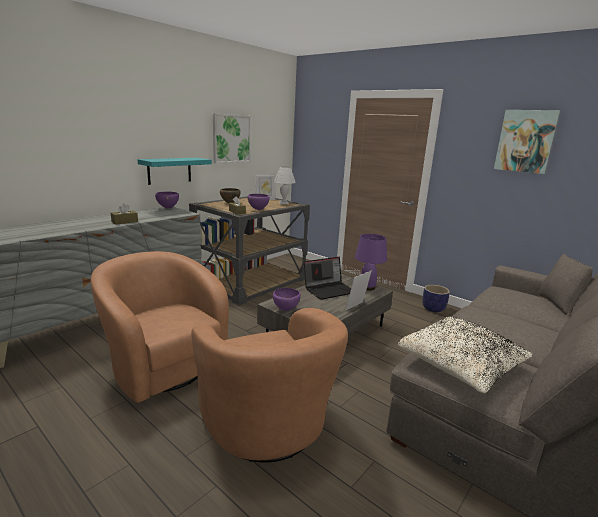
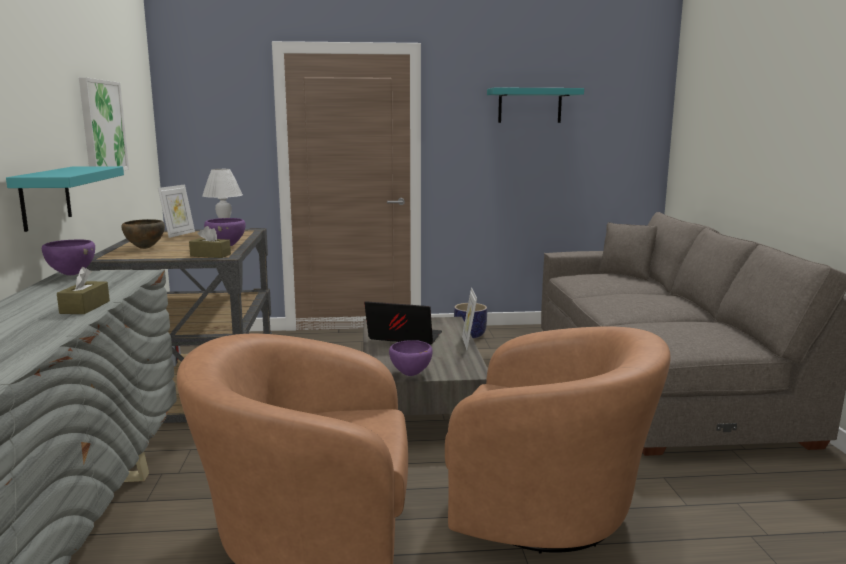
camera: 45 degrees left, 5 degrees down
(329, 290) = (403, 338): laptop -> laptop turned 90 degrees counterclockwise
(367, 287) = (433, 322): purple table lamp -> none
(459, 363) = (681, 336): beige pillow -> none
(525, 141) = (529, 106): picture -> turquoise shelf

